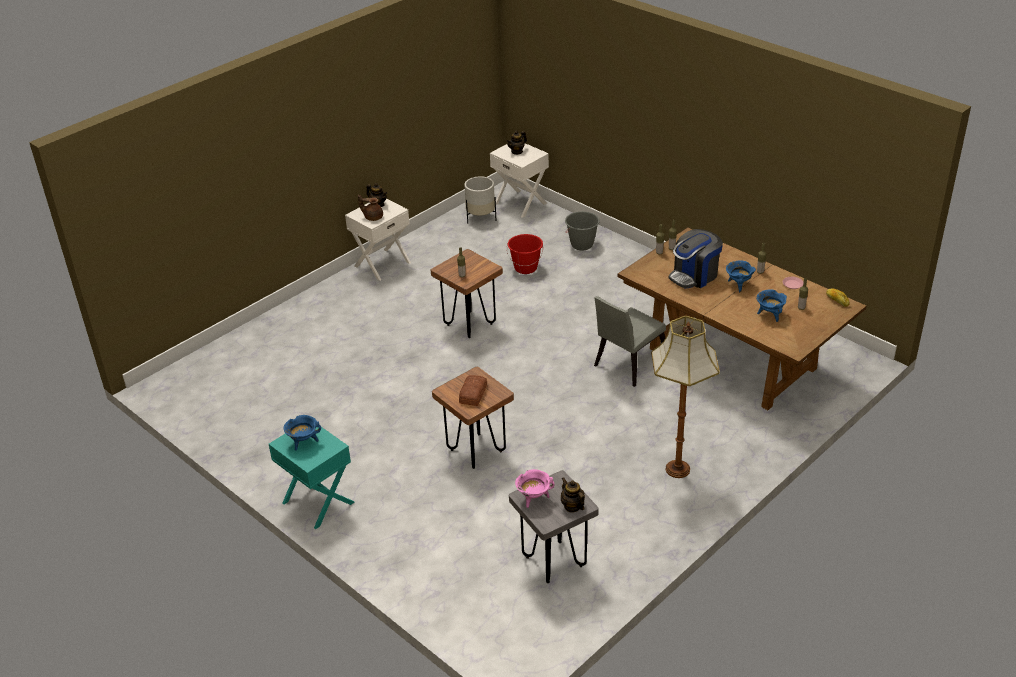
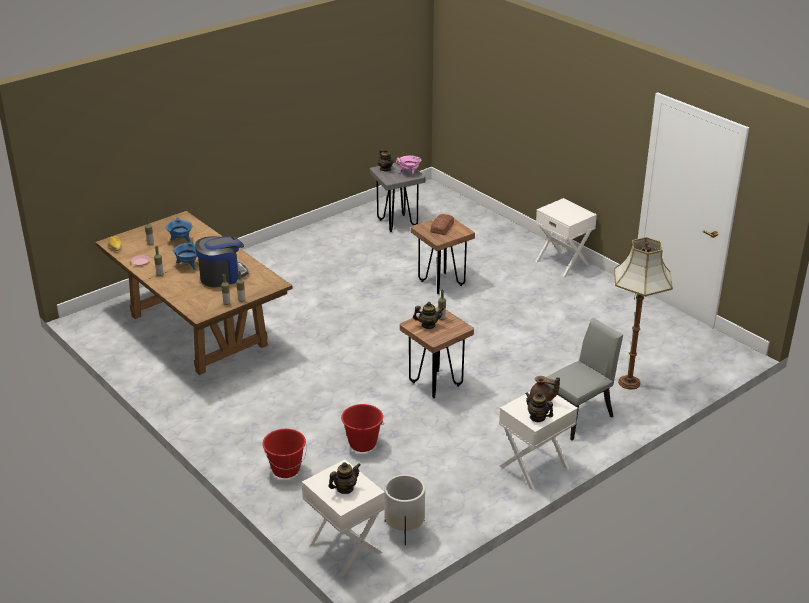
camera: 175 degrees left, 5 degrees down
(303, 442) = (570, 212): blue cooking pot -> none
(317, 503) = (562, 263): turquoise nightstand -> white nightstand
(474, 267) = (428, 325): none -> teapot
(582, 245) = (286, 469): grey bucket -> red bucket
(628, 364) = (294, 333): grey chair -> grey chair (578, 414)
(676, 469) = (292, 261): floor lamp -> floor lamp (630, 382)

